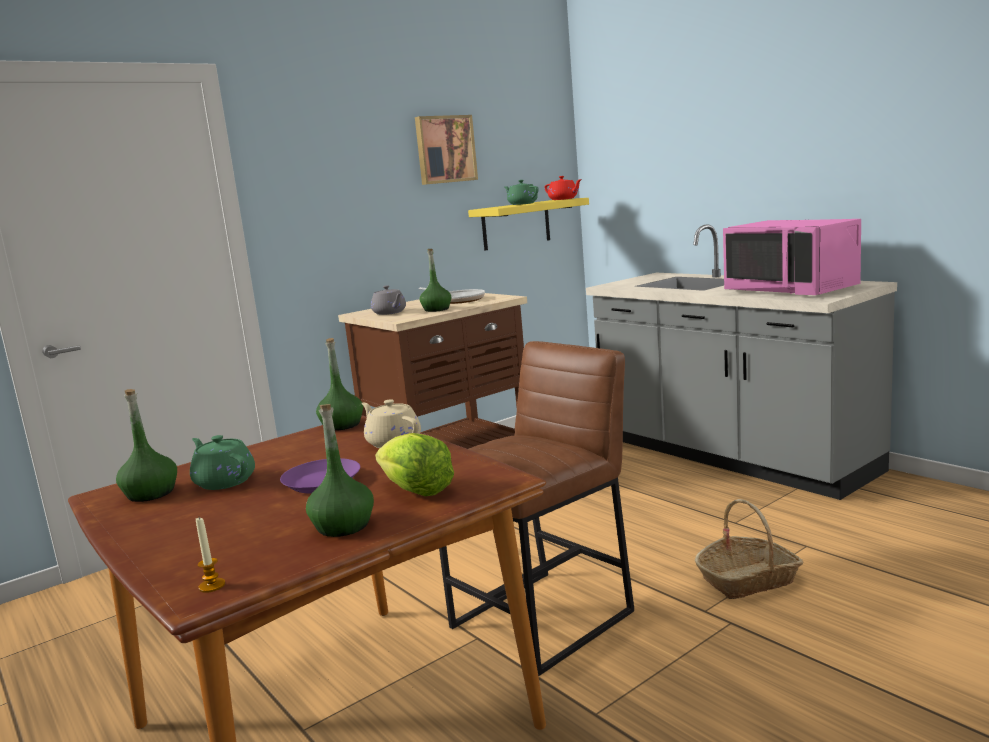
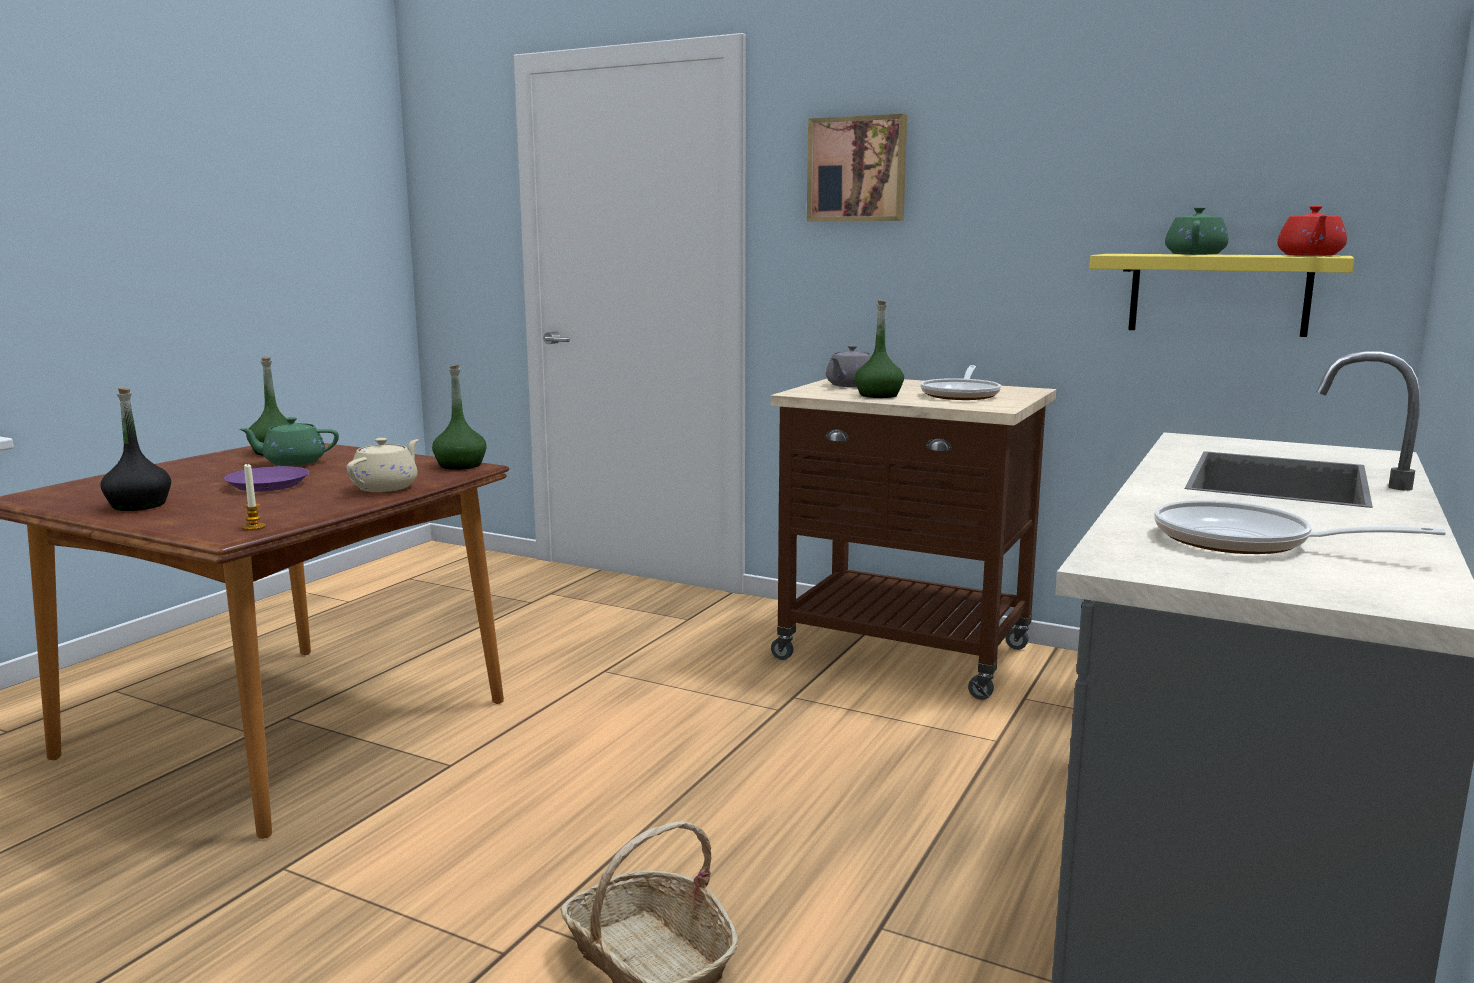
camera: 65 degrees right, 0 degrees up
(212, 586) = (43, 495): candle -> candle (254, 527)
(224, 481) = (293, 462): green teapot -> green teapot turned 120 degrees counterclockwise
(343, 526) = (139, 505): green bottle -> black bottle
(415, 490) = (217, 512): lettuce -> none
(445, 149) = (1076, 145): picture -> picture (857, 169)
(544, 618) = (500, 798): brown chair -> none
(792, 289) = (1245, 542): pink microwave -> frying pan

